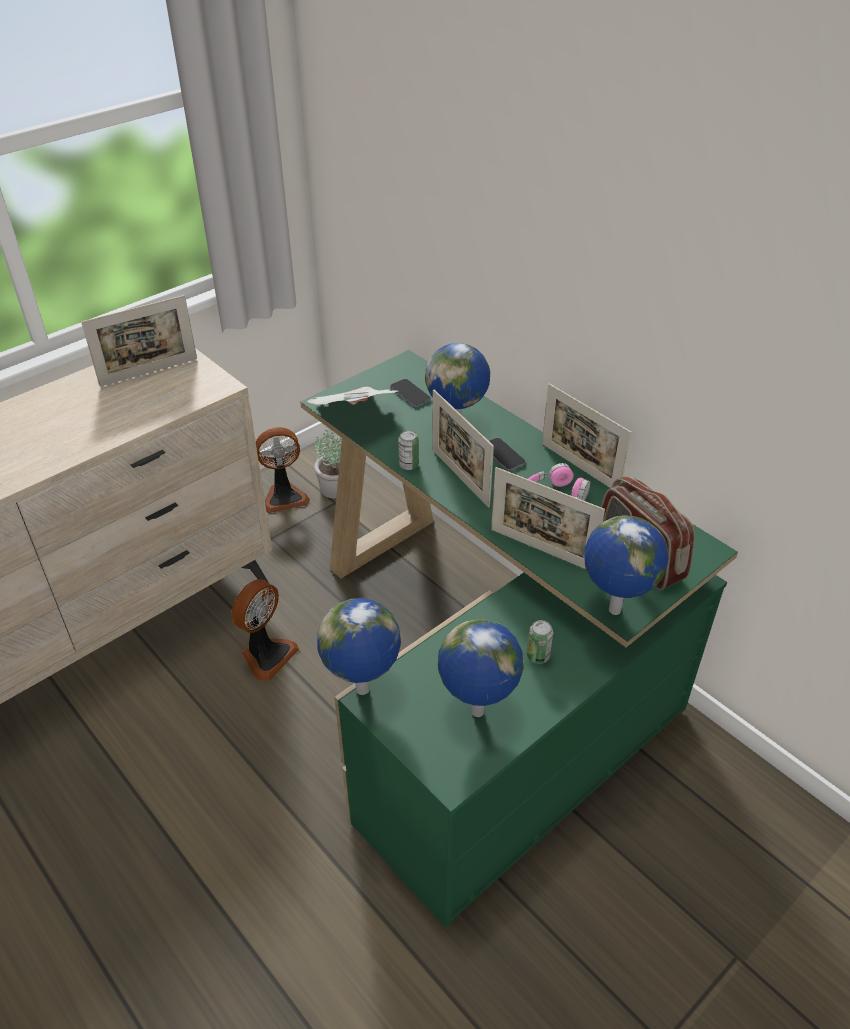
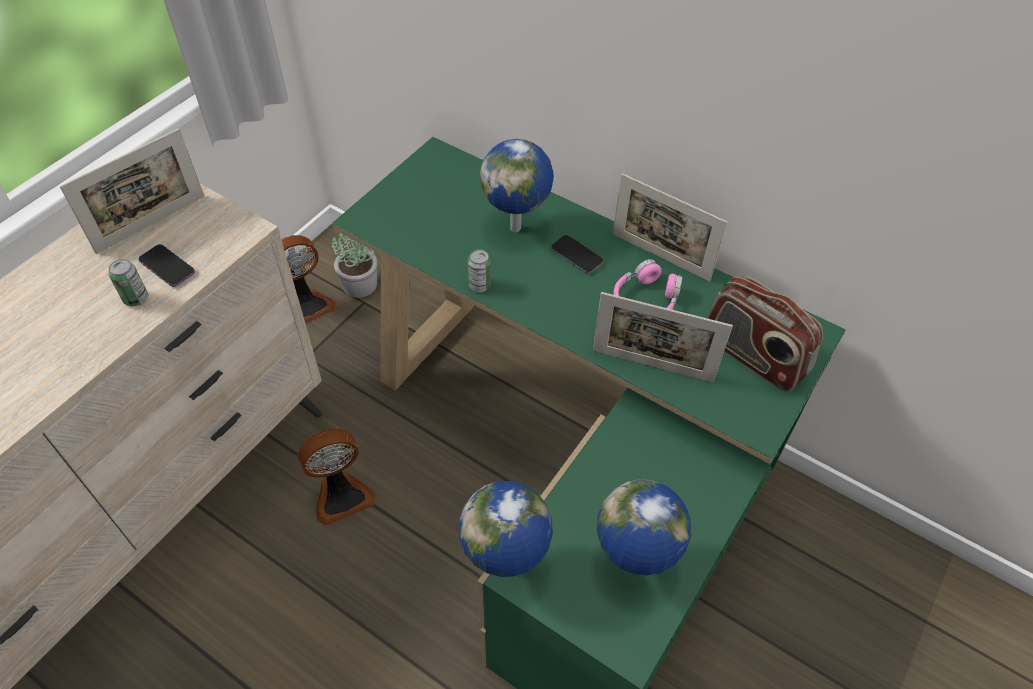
camera: 15 degrees left, 10 degrees up
(266, 655) = (341, 495): fan -> fan turned 45 degrees clockwise
(354, 416) = (400, 232): newspaper -> none
(410, 394) = (452, 194): phone -> phone (167, 267)
(460, 477) = (539, 291): picture frame -> none
(538, 656) = (674, 484): can -> can (136, 298)
(613, 610) = (747, 425): globe -> none

